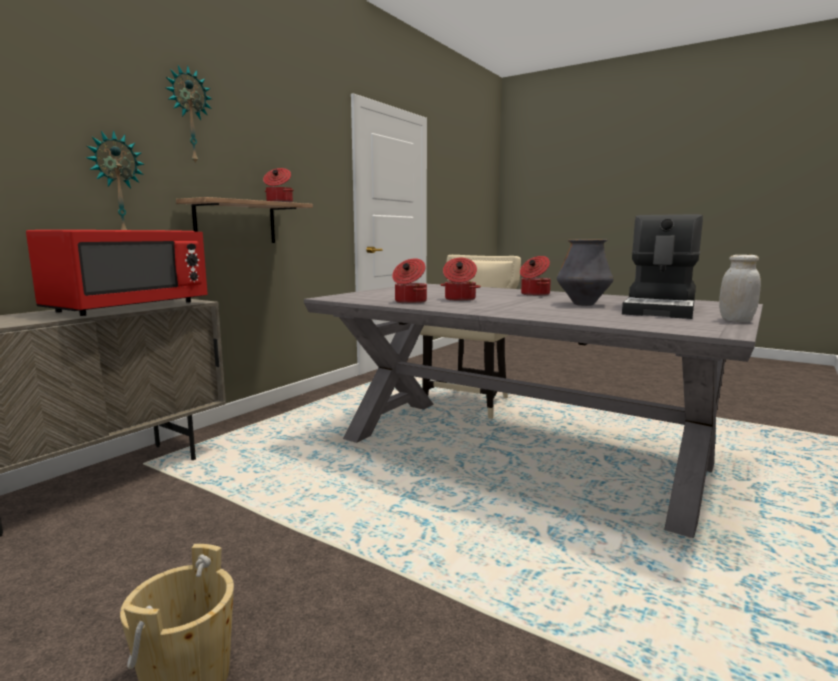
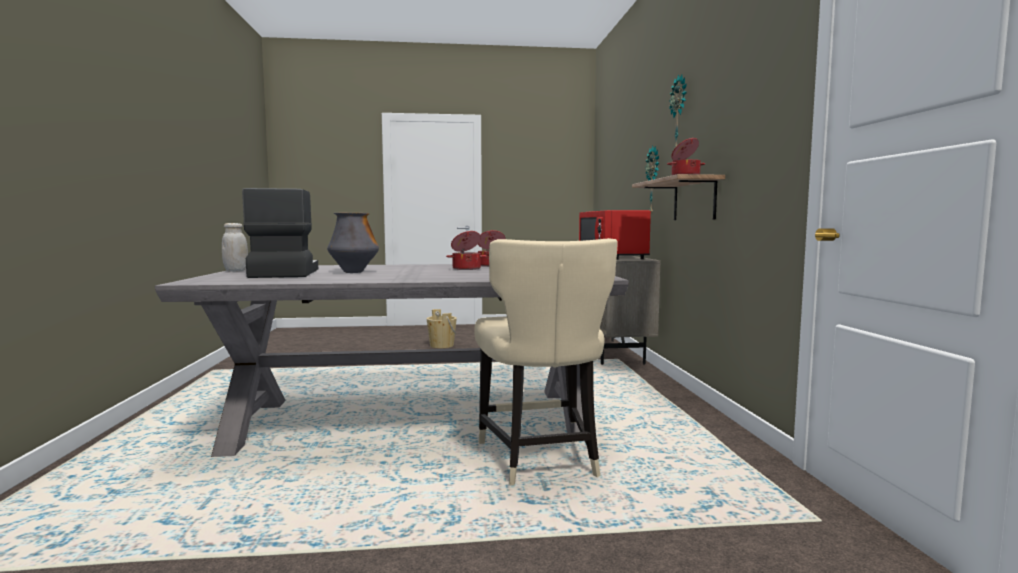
camera: 140 degrees right, 5 degrees down
(534, 294) = (420, 276): cooking pot -> none

